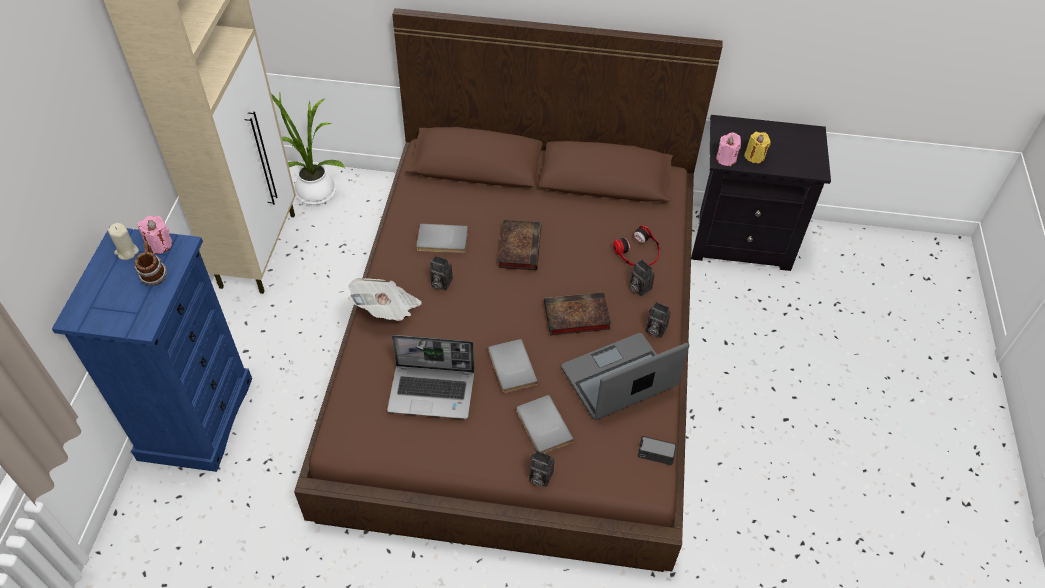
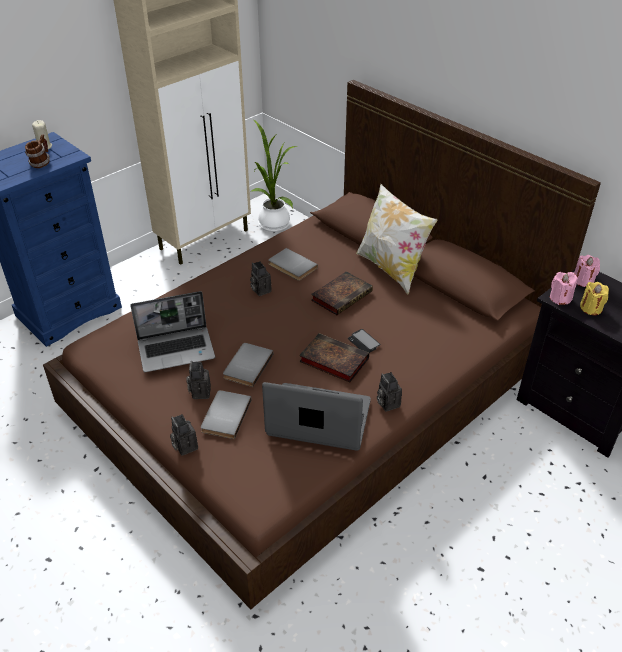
camera: 40 degrees right, 10 degrees down
(159, 244) = (64, 150): pink candle -> pink candle (583, 280)
(387, 309) = (207, 287): newspaper -> none
(433, 392) = (177, 349): laptop -> laptop turned 60 degrees counterclockwise
(532, 194) = (391, 269): none -> pillow
(638, 252) = (434, 345): headphones -> none
(638, 287) = (406, 368): camera -> camera (200, 392)
(656, 451) = (290, 486): phone -> phone (363, 342)

